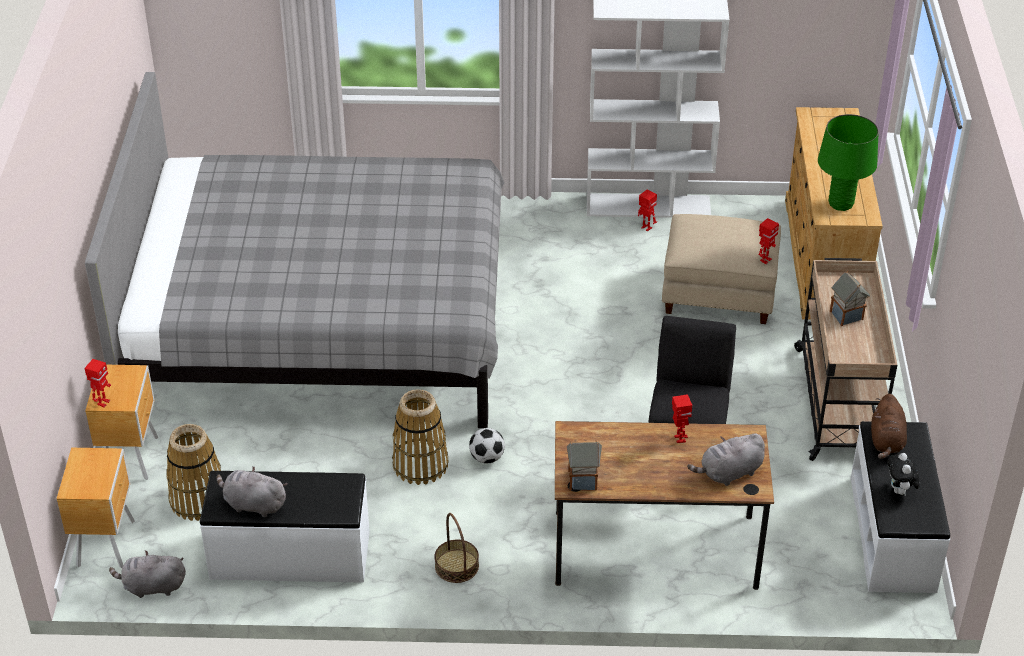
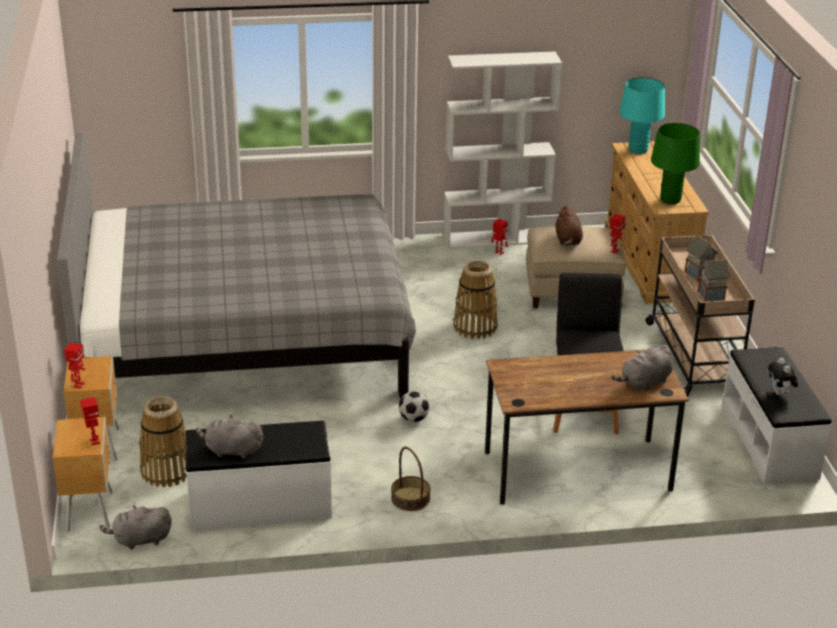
camera: 10 degrees left, 10 degrees down
(420, 465) = (358, 429): basket -> basket (475, 327)
(583, 480) = (524, 398): toy house -> toy house (711, 295)
(679, 439) = (594, 363): toy robot -> toy robot (94, 441)
(825, 121) = (638, 150): none -> turquoise table lamp
(886, 441) = (756, 361): brown plush toy -> brown plush toy (568, 240)

